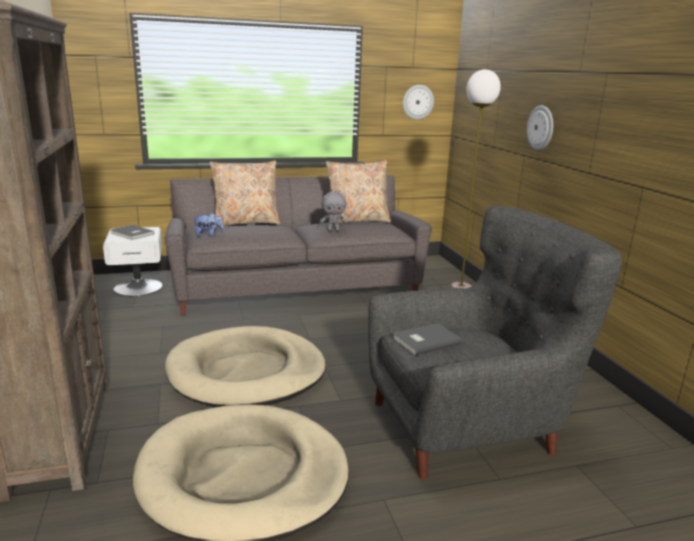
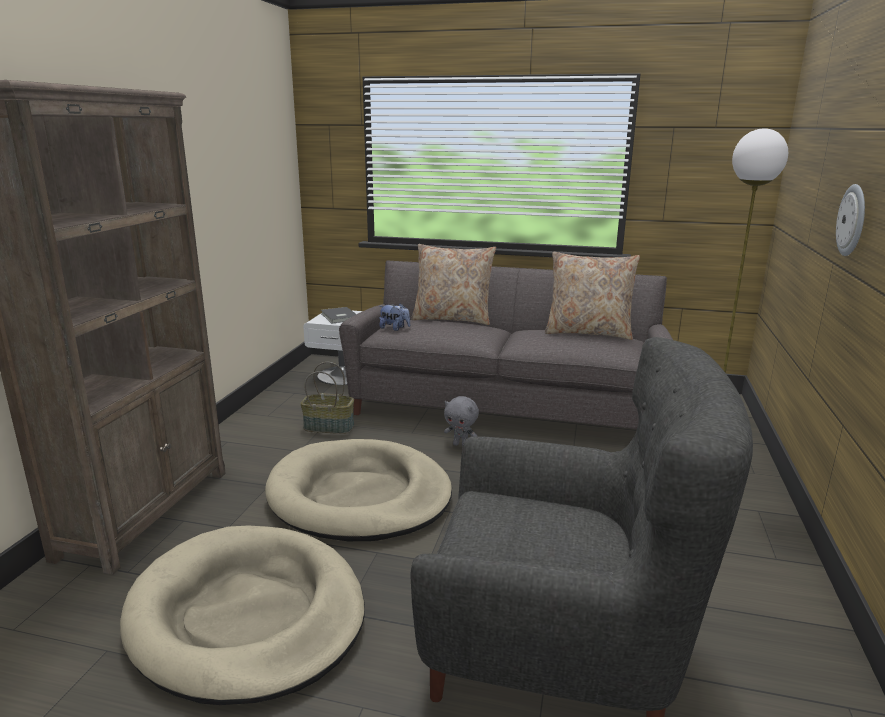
camera: 30 degrees right, 0 degrees up
(168, 329) = (329, 427): none -> basket
(333, 230) = (542, 341): grey plush toy -> grey plush toy (461, 445)
(417, 102) = (720, 175): wall clock -> none
(424, 341) = (500, 513): grey book -> none

